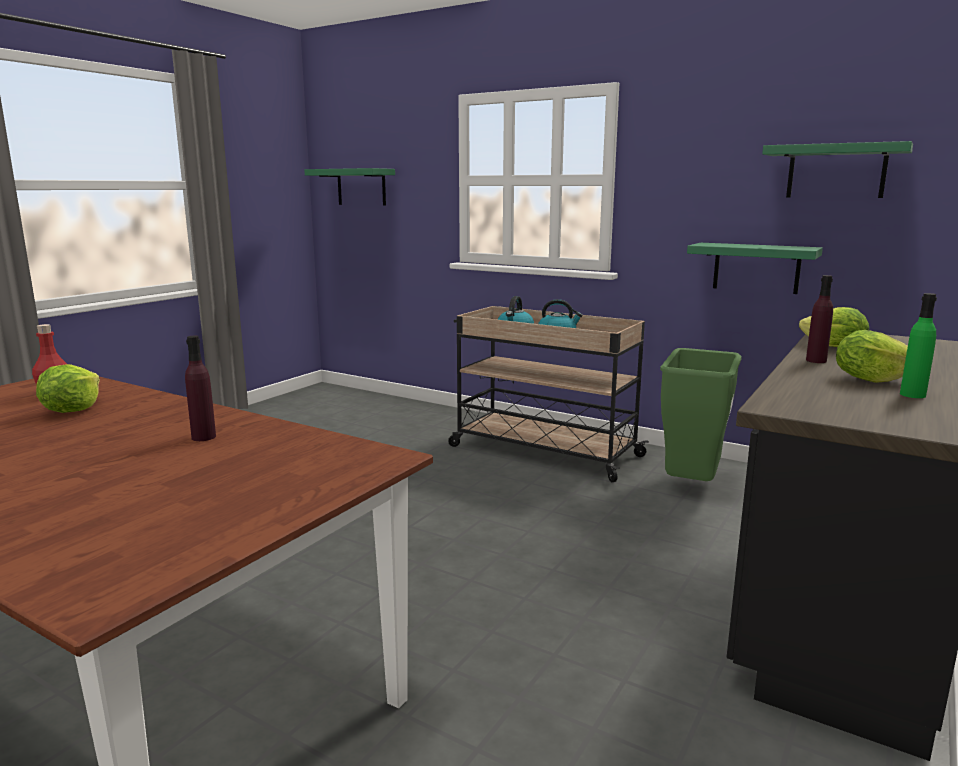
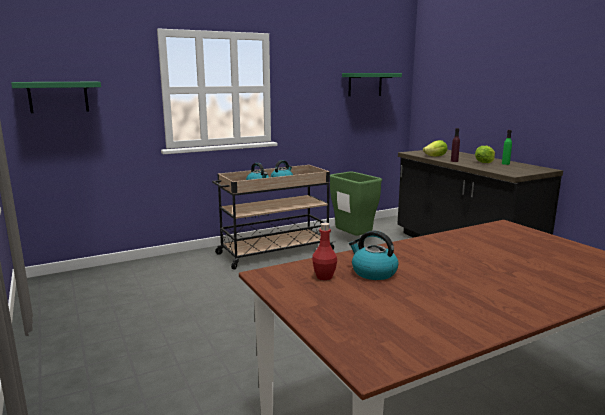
camera: 60 degrees left, 0 degrees up
(72, 410) = (373, 272): lettuce -> kettle
(203, 437) = (457, 247): purple bottle -> none
(756, 268) = (339, 130): green shelf -> none

